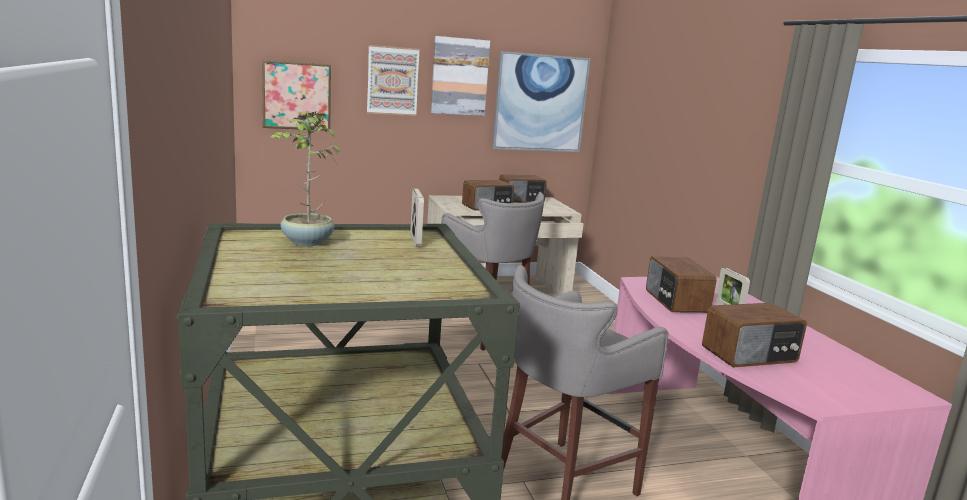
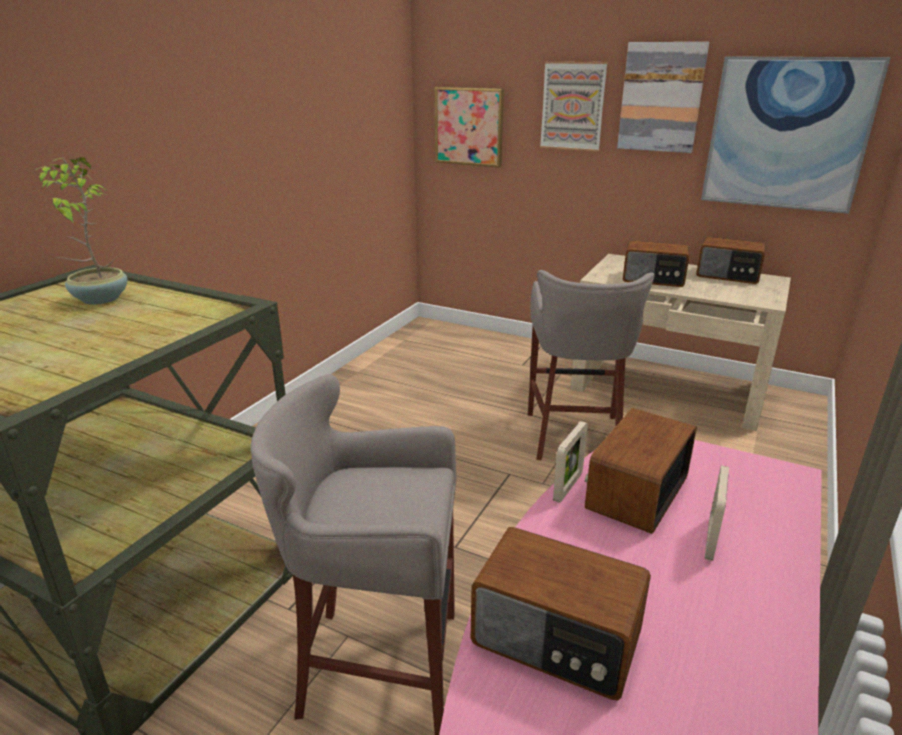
camera: 45 degrees right, 10 degrees up
(415, 240) = (188, 318): picture frame -> picture frame (568, 487)

